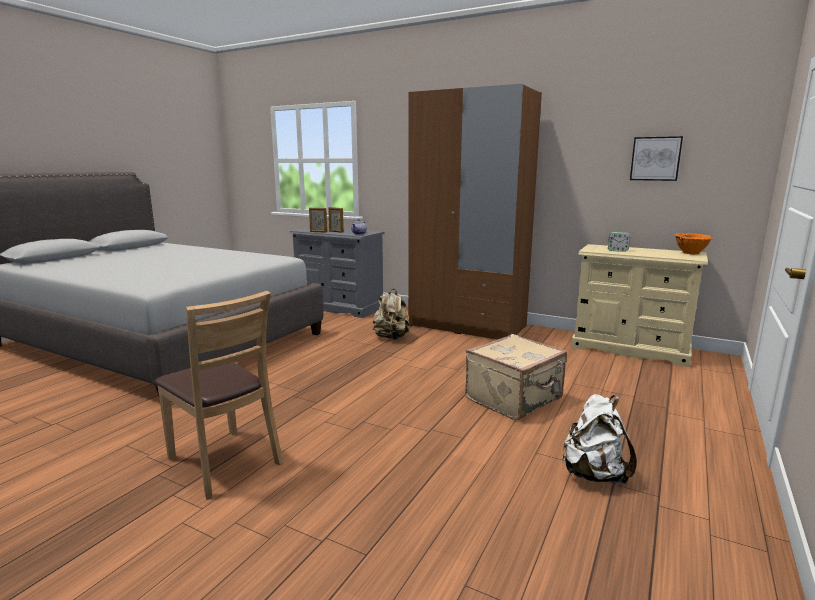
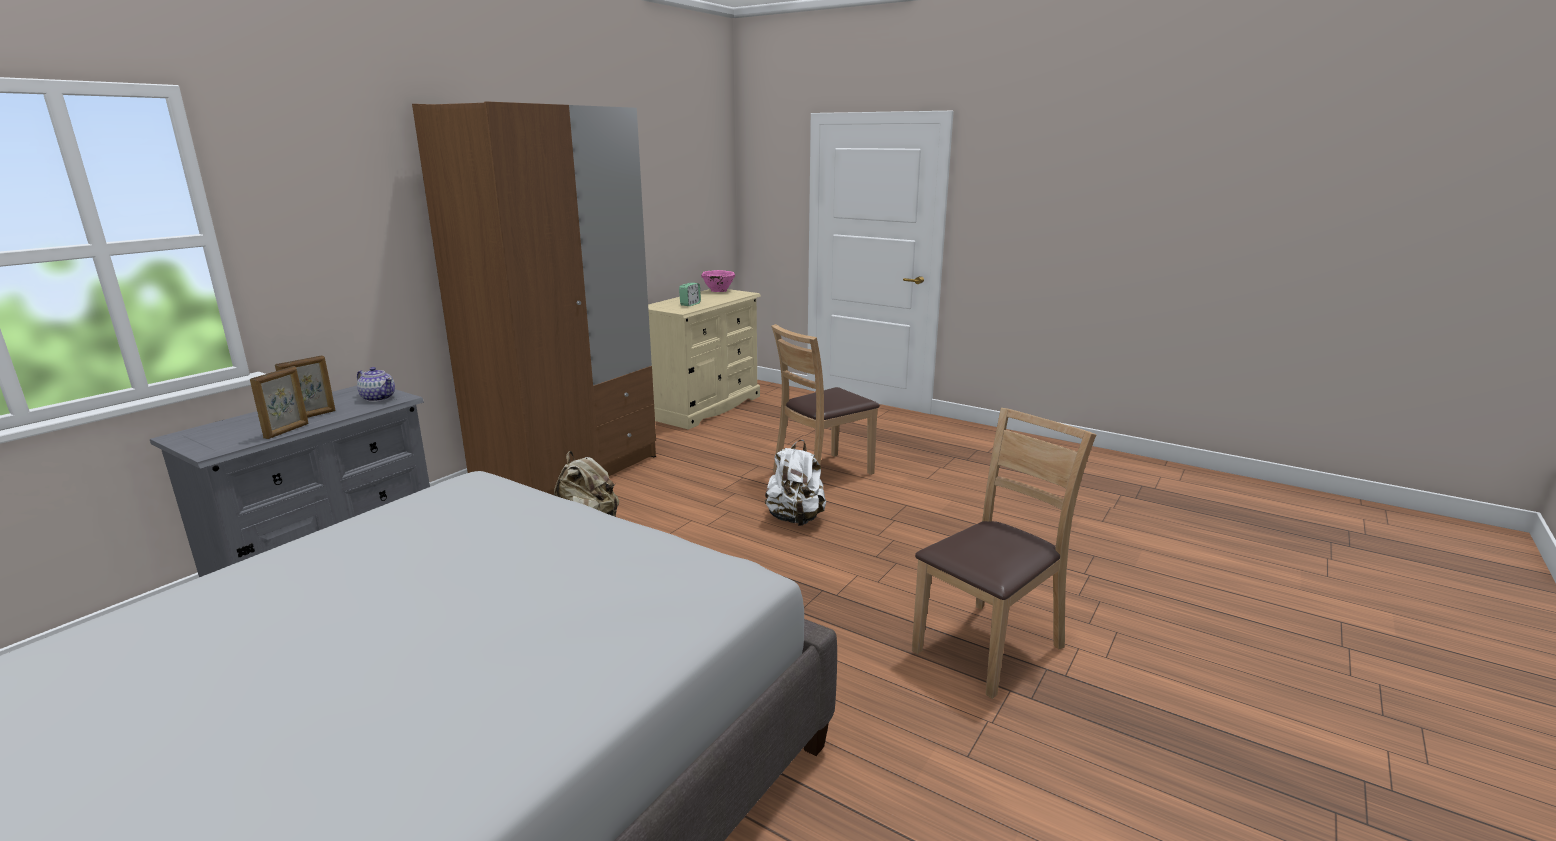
camera: 85 degrees left, 5 degrees up
(515, 399) = (822, 473): beige suitcase -> brown chair
(593, 474) = (955, 463): white backpack -> white backpack (795, 519)
(655, 158) = (669, 196): picture -> none
(690, 253) = (718, 290): orange bowl -> pink bowl

